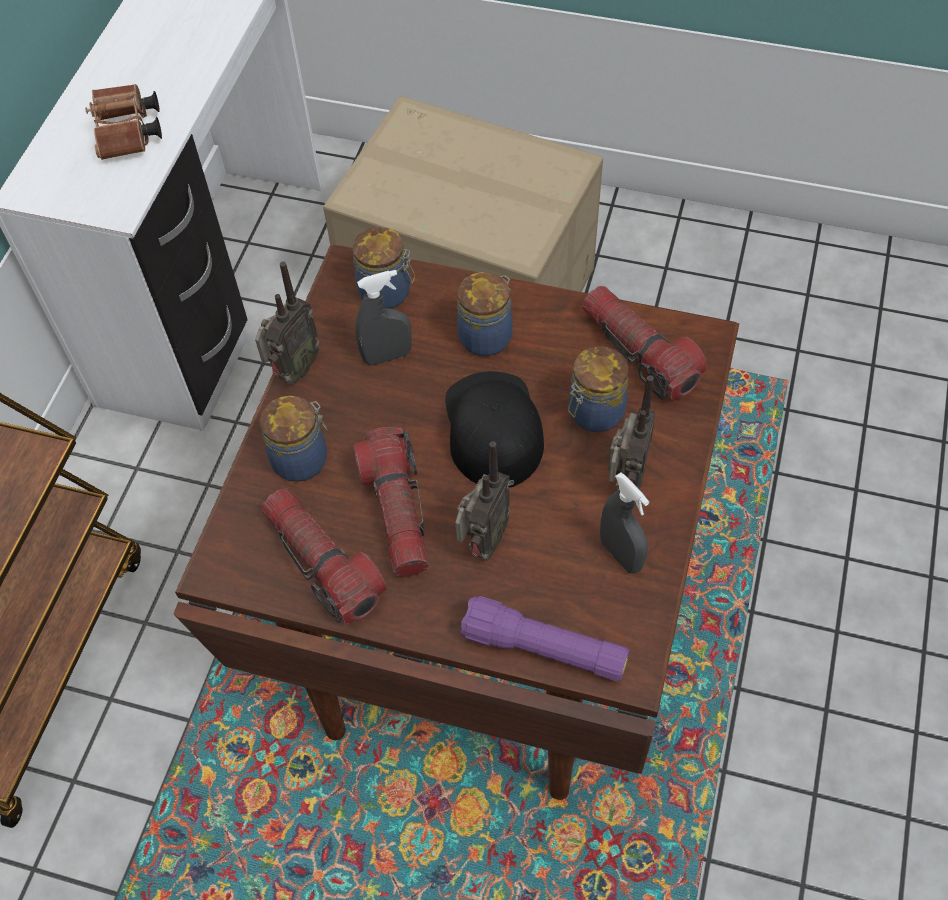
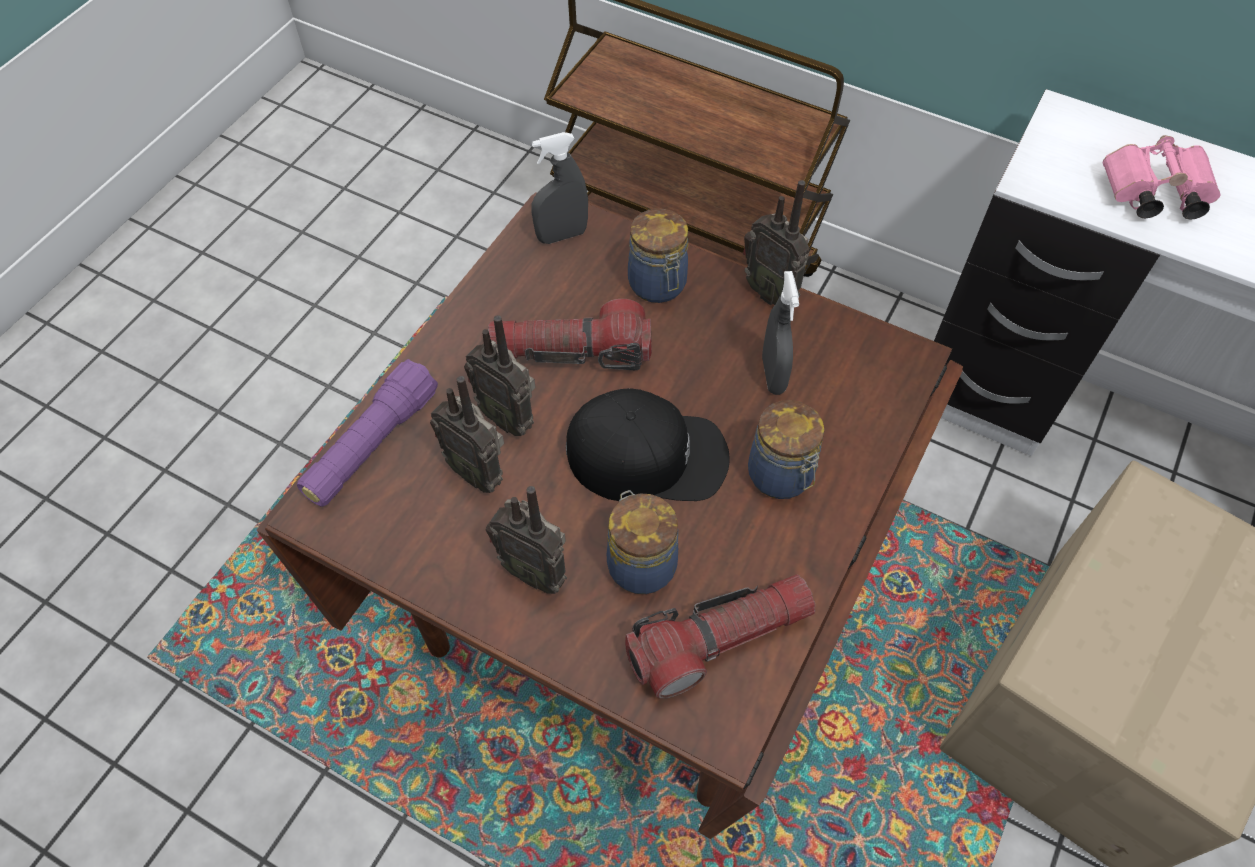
camera: 100 degrees right, 0 degrees up
(128, 135) = (1151, 195): brown binoculars -> pink binoculars
(323, 563) = (534, 287): flashlight -> none
(387, 293) = (866, 389): jar -> none
(546, 551) = (478, 471): none -> radio
(621, 555) = (447, 541): grey spray bottle -> grey spray bottle (562, 235)

